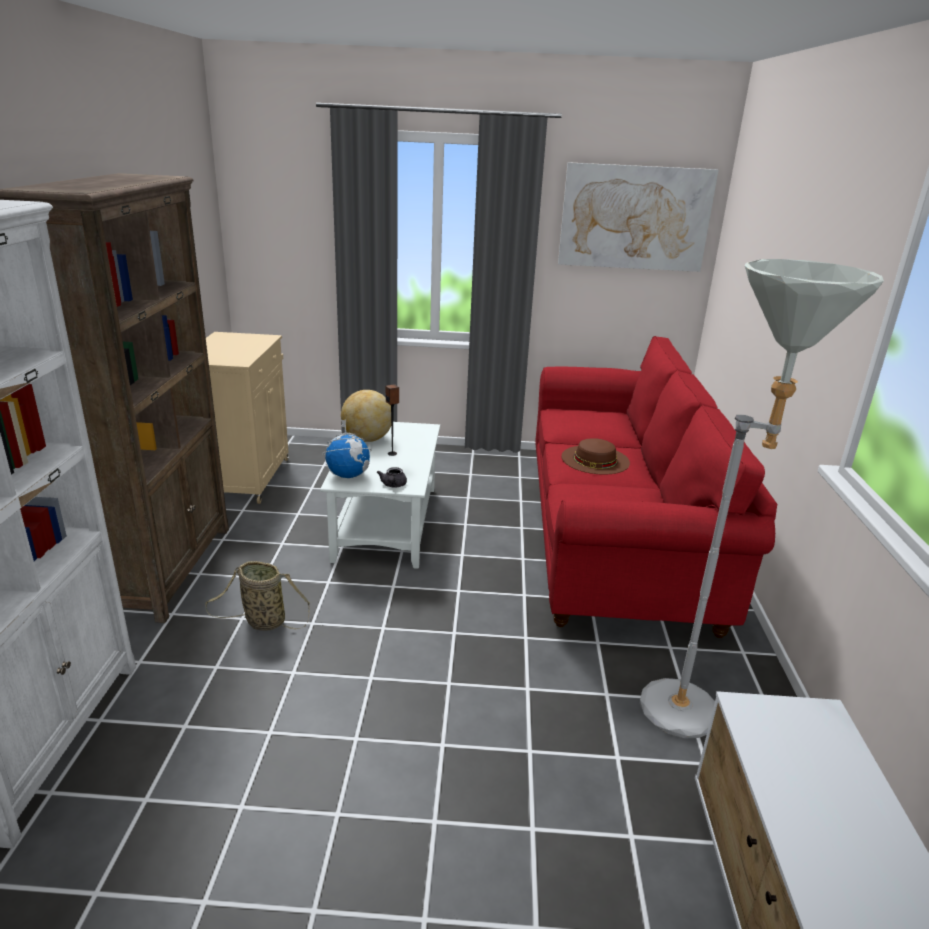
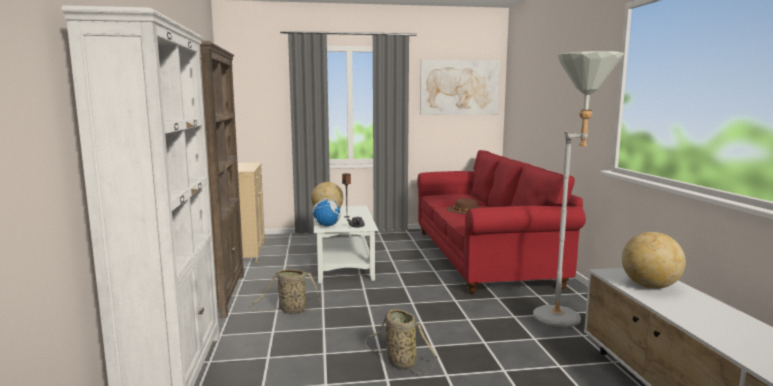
camera: 10 degrees left, 15 degrees down
(374, 775) = (399, 362): none -> basket
(806, 772) = (650, 286): none -> globe

